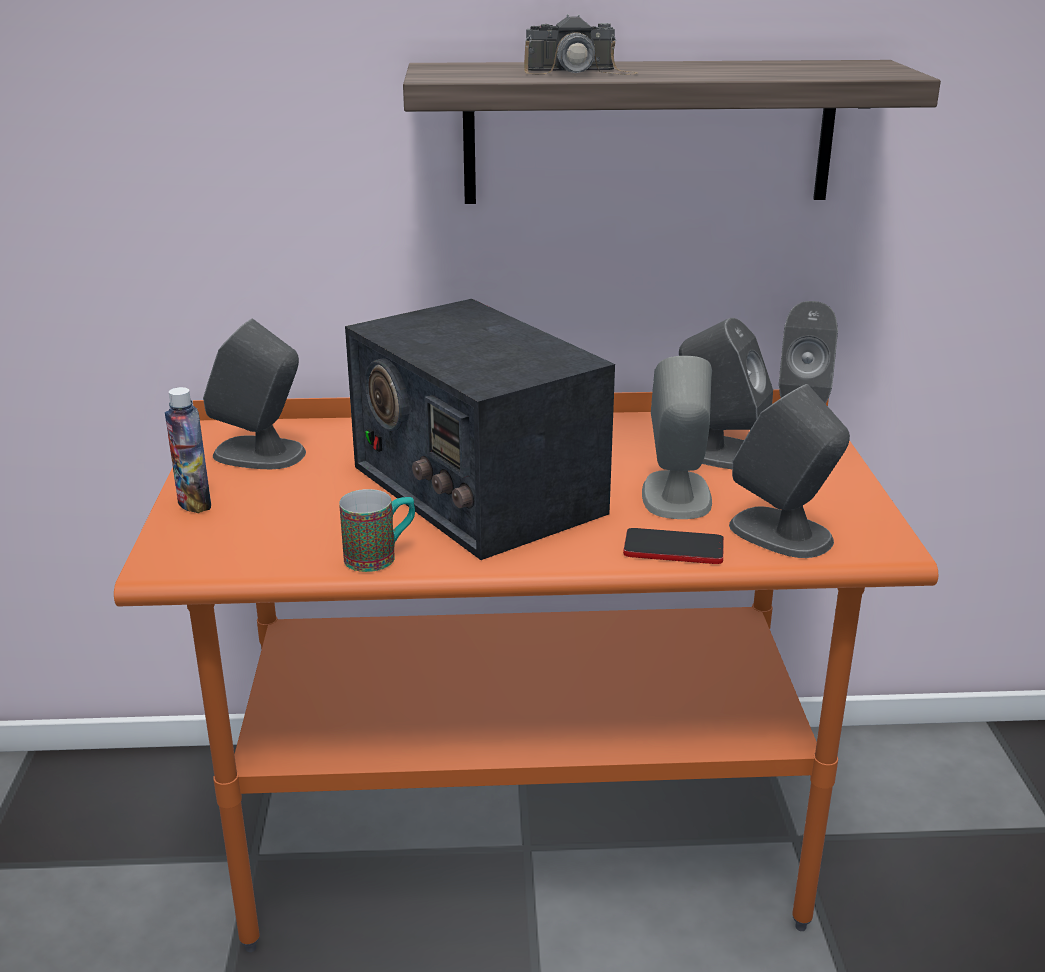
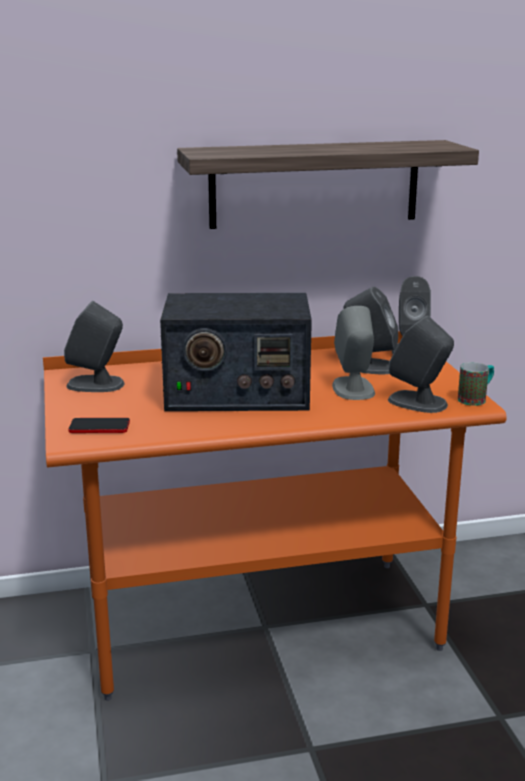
camera: 10 degrees left, 5 degrees down
(194, 503) = (70, 412): bottle -> none
(381, 556) = (197, 429): mug -> mug (476, 399)
(476, 489) = (236, 393): radio -> radio turned 45 degrees counterclockwise
(580, 71) = (282, 150): camera -> none
(673, 548) = (361, 413): phone -> phone (99, 427)

